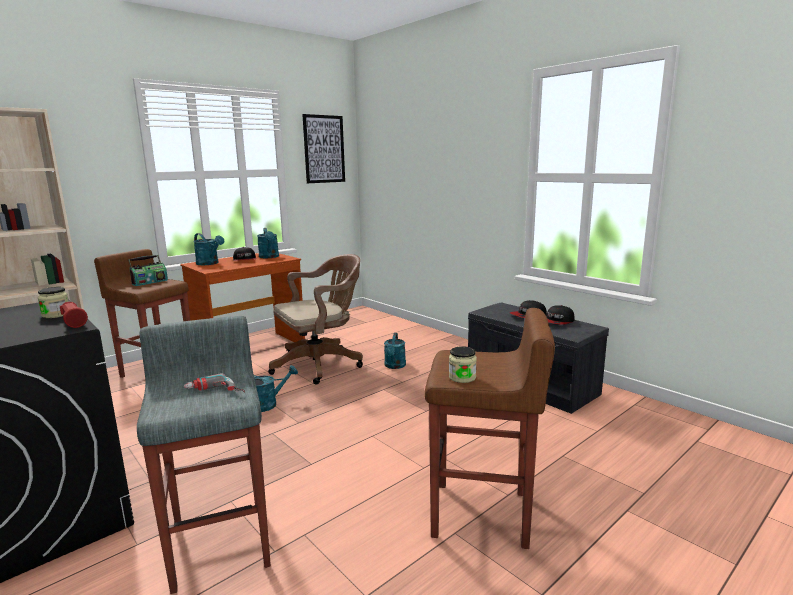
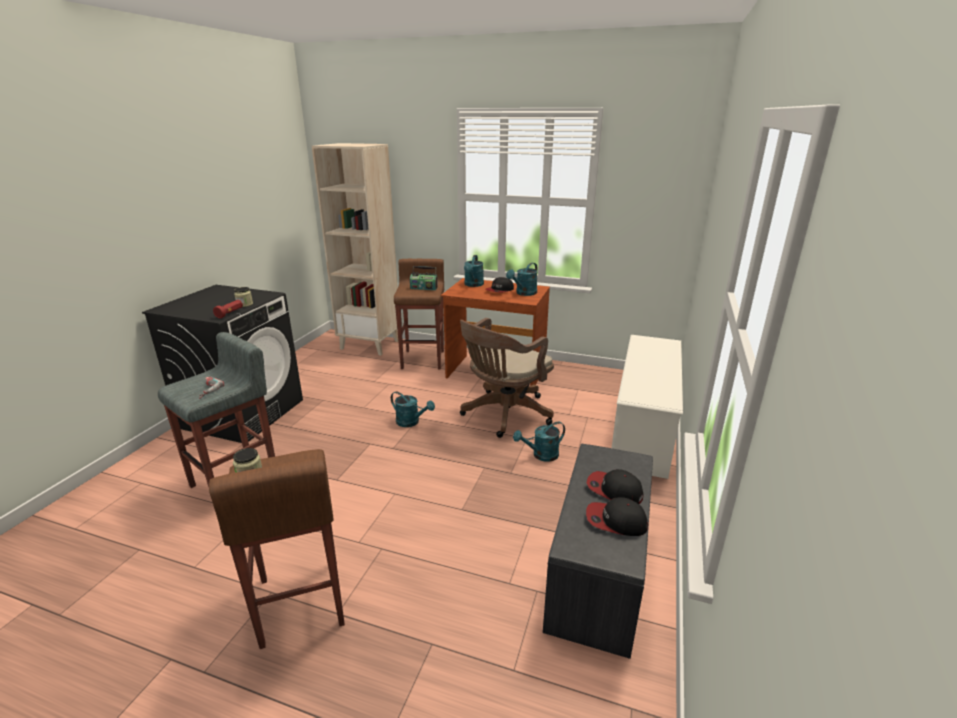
camera: 60 degrees right, 10 degrees up
(321, 364) = (503, 414): brown office chair -> brown office chair turned 105 degrees clockwise
(324, 149) = (656, 179): picture -> none
(408, 331) = (642, 431): none -> white shoe rack

